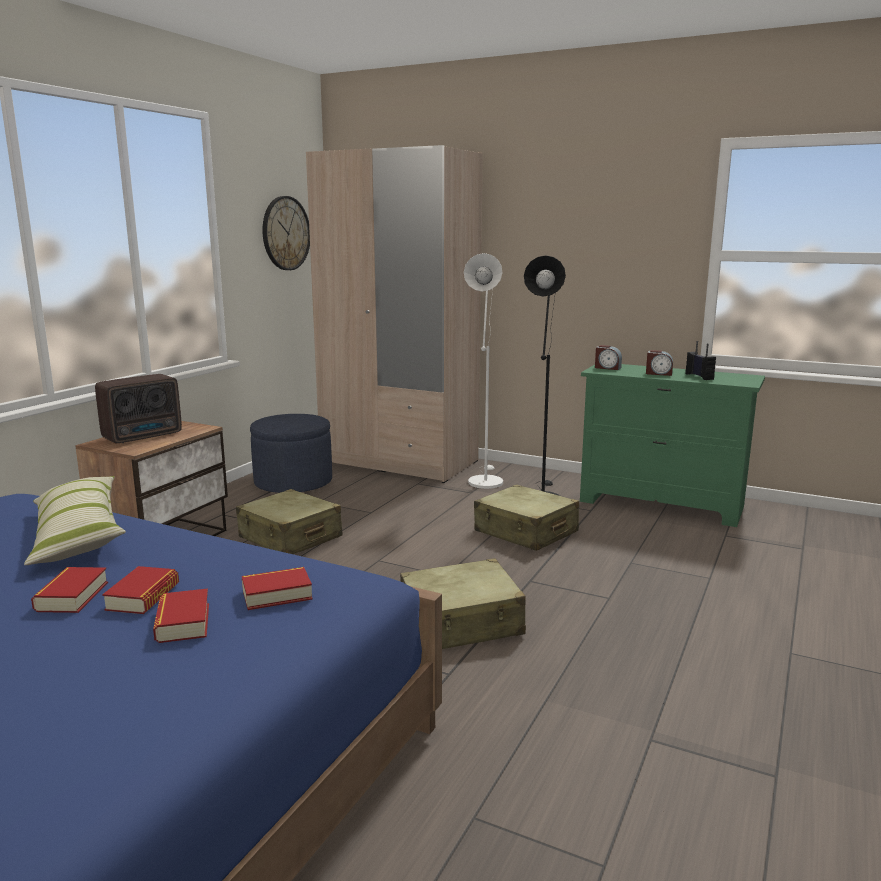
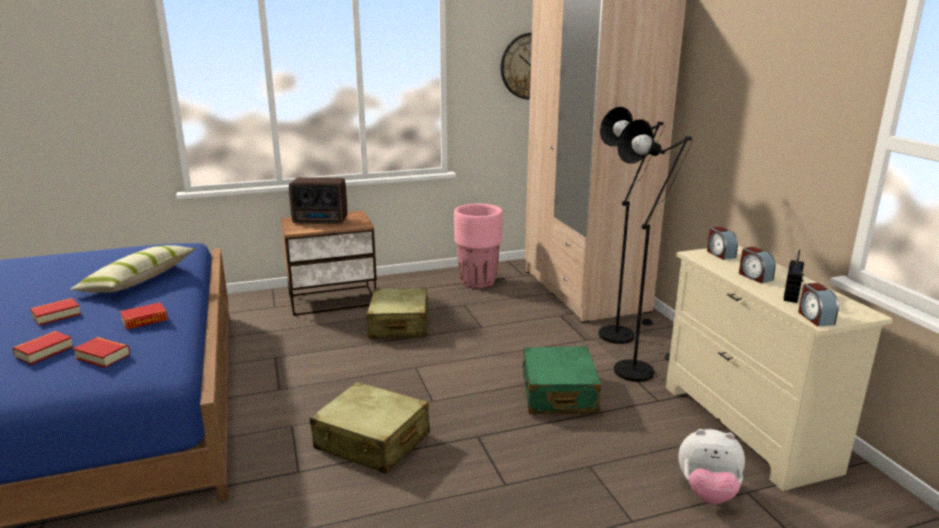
camera: 45 degrees right, 5 degrees up
(143, 597) = (69, 329): book -> book (145, 320)
(293, 482) = (478, 282): blue ottoman -> pink planter
(484, 480) = (620, 333): white floor lamp -> black floor lamp
(526, 532) = (558, 394): beige suitcase -> green suitcase
(661, 504) = (747, 427): green dresser -> beige dresser
(711, 545) = (707, 492): none -> plush toy
(740, 383) = (815, 318): none -> alarm clock

